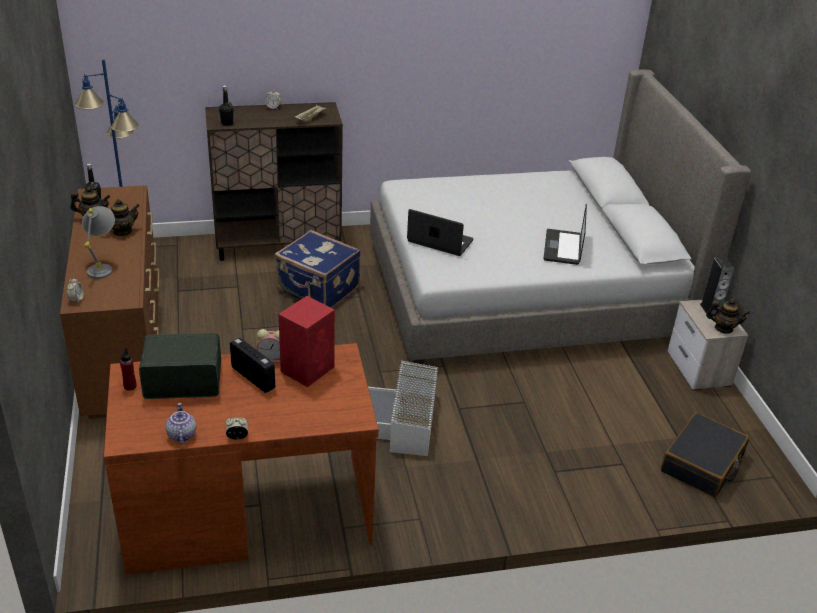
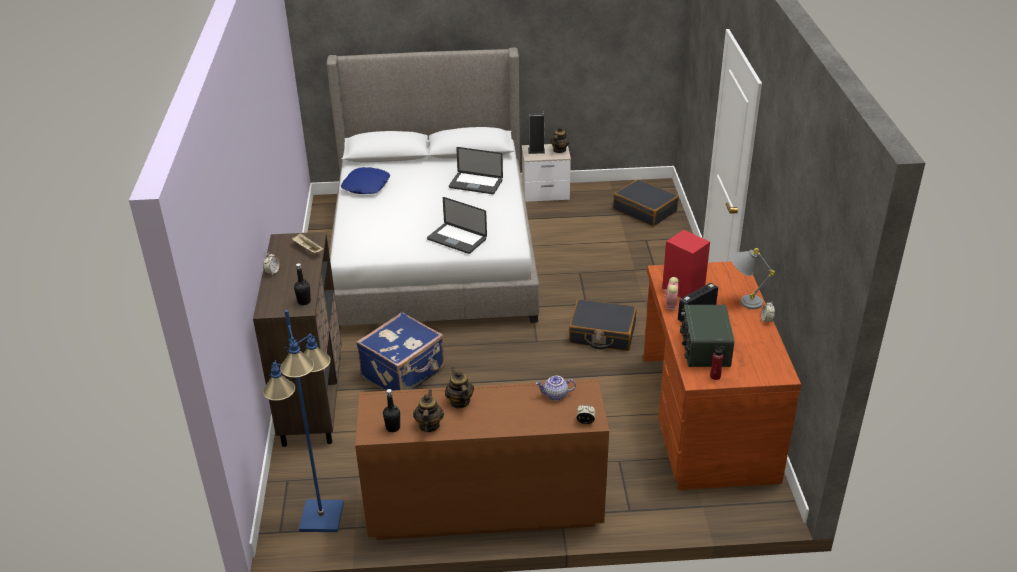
camera: 80 degrees left, 0 degrees up
(103, 267) = (528, 409): grey table lamp -> grey table lamp (742, 301)
(181, 435) = (769, 346): teapot -> teapot (555, 395)
(401, 422) = (602, 333): white storage box -> black suitcase
(440, 241) = (457, 239): laptop -> laptop turned 90 degrees counterclockwise
(532, 184) = (366, 186): none -> blue pillow

